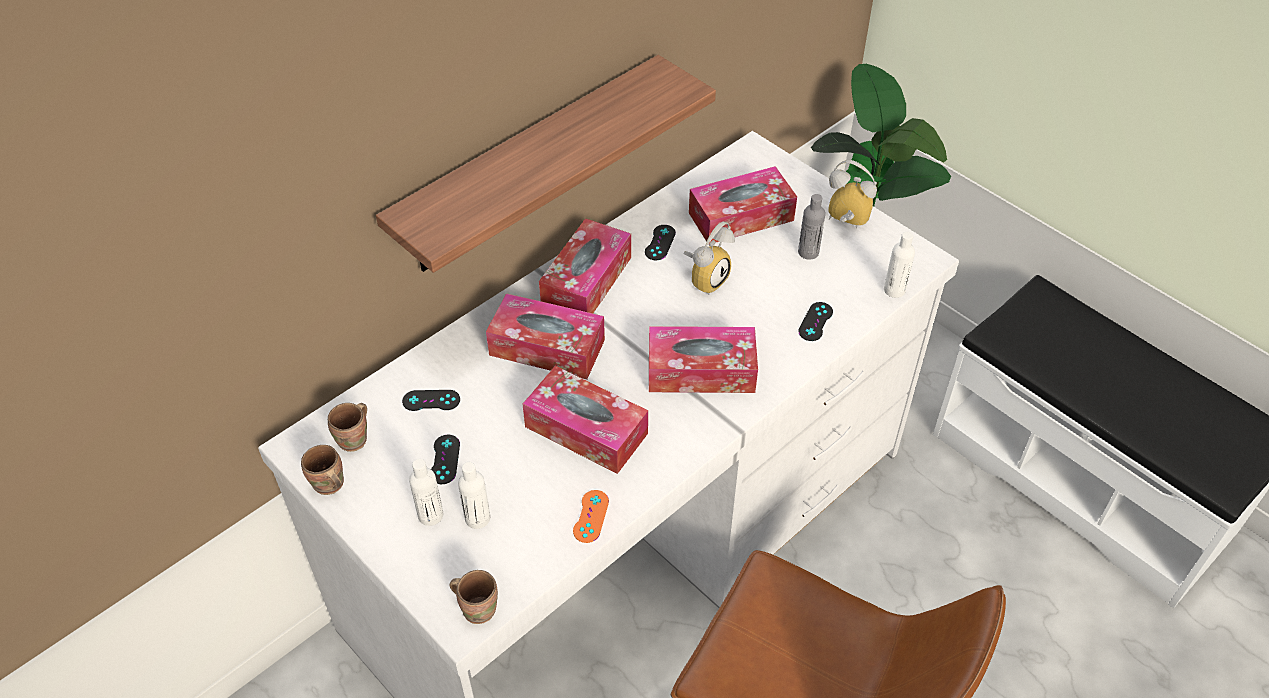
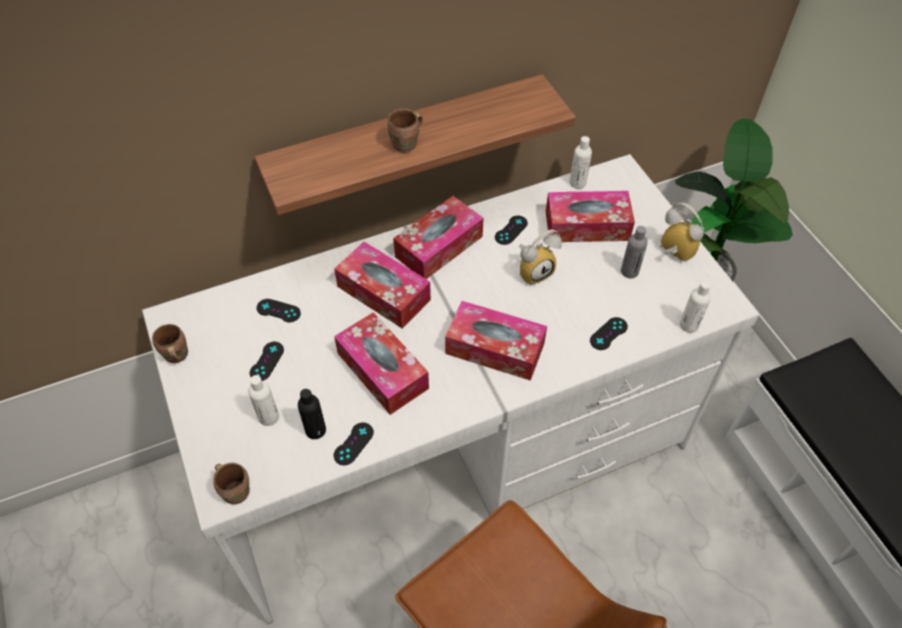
camera: 20 degrees right, 5 degrees up
(355, 440) = (210, 325): brown mug -> brown mug (407, 145)
(430, 515) = (236, 403): white bottle -> white bottle (577, 183)
(540, 515) = (315, 430): none -> black bottle
(591, 516) = (353, 444): orange game controller -> black game controller

